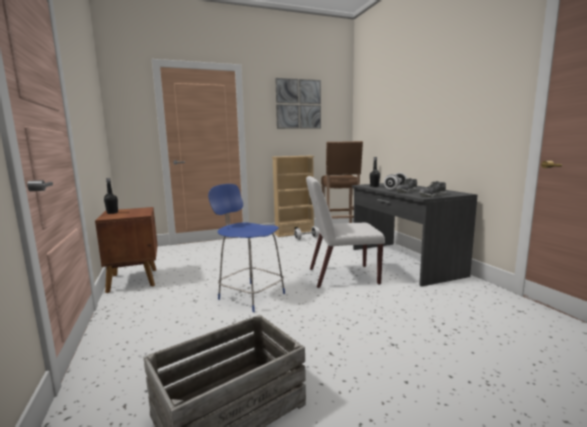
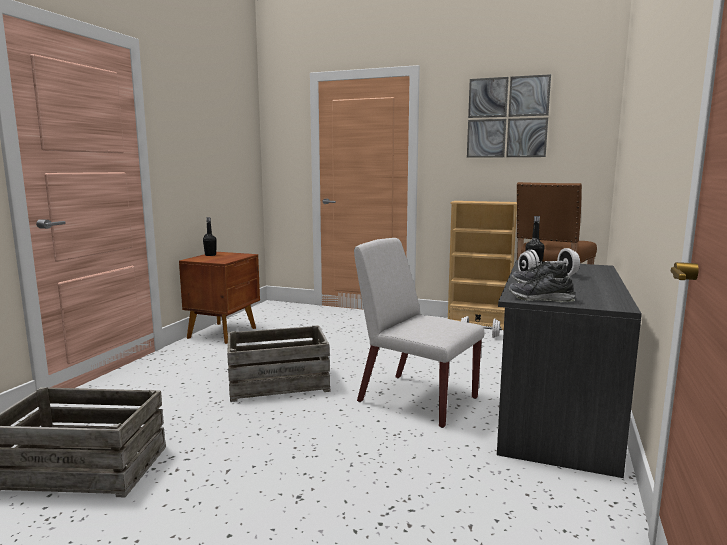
camera: 40 degrees right, 0 degrees up
(250, 295) = (278, 383): blue stool -> crate

